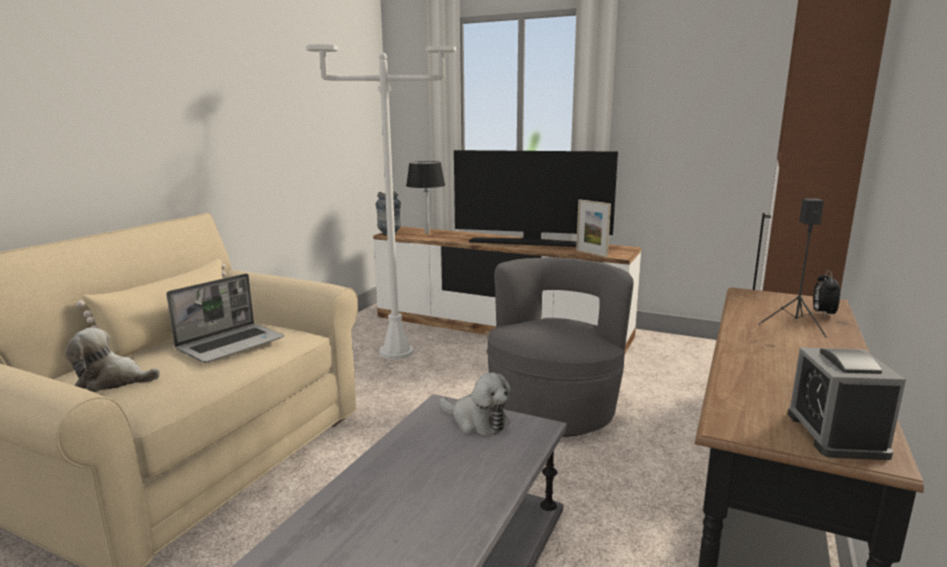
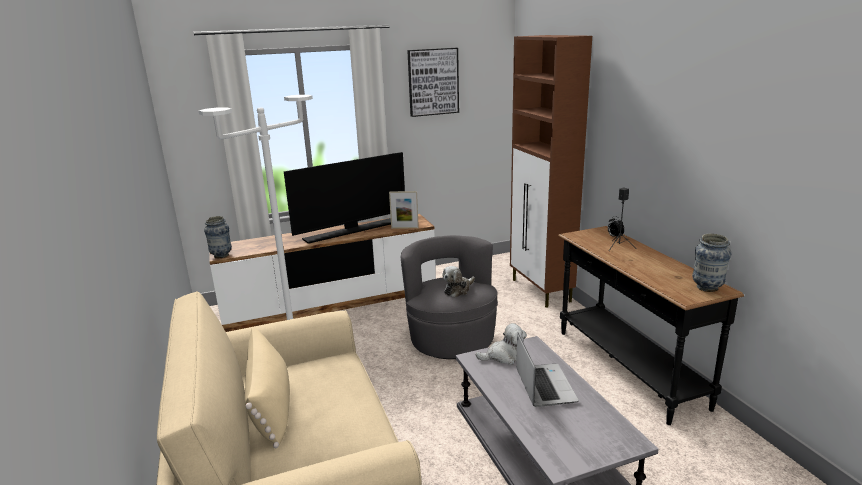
camera: 45 degrees left, 5 degrees up
(112, 381) = (315, 449): plush toy -> plush toy (458, 290)
(231, 344) = (328, 385): laptop -> laptop (544, 386)
(427, 233) = (250, 244): black table lamp -> none
(700, 60) = (433, 82): none -> picture
(836, 434) = (707, 288): alarm clock -> vase

